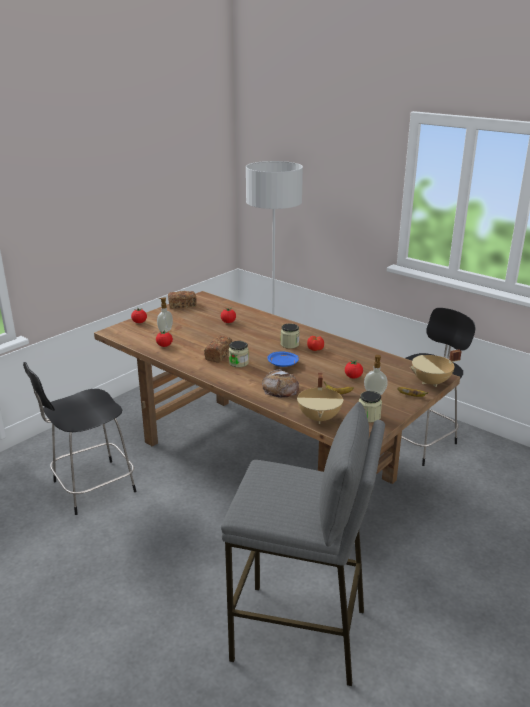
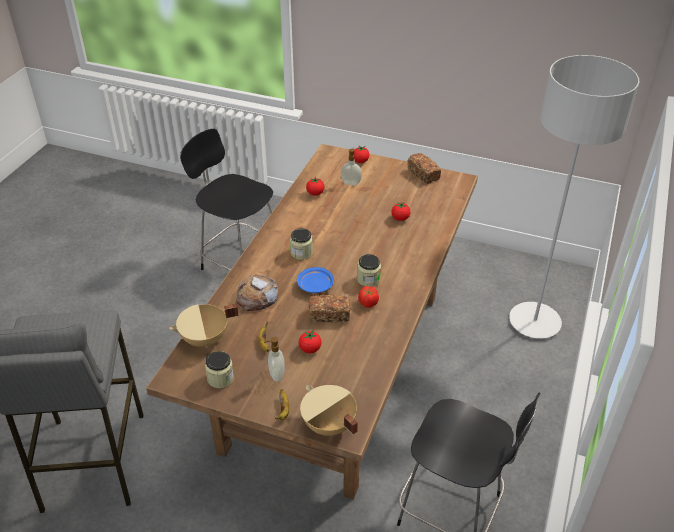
camera: 70 degrees right, 15 degrees up
(218, 355) = (313, 234): bread -> bread (329, 315)

